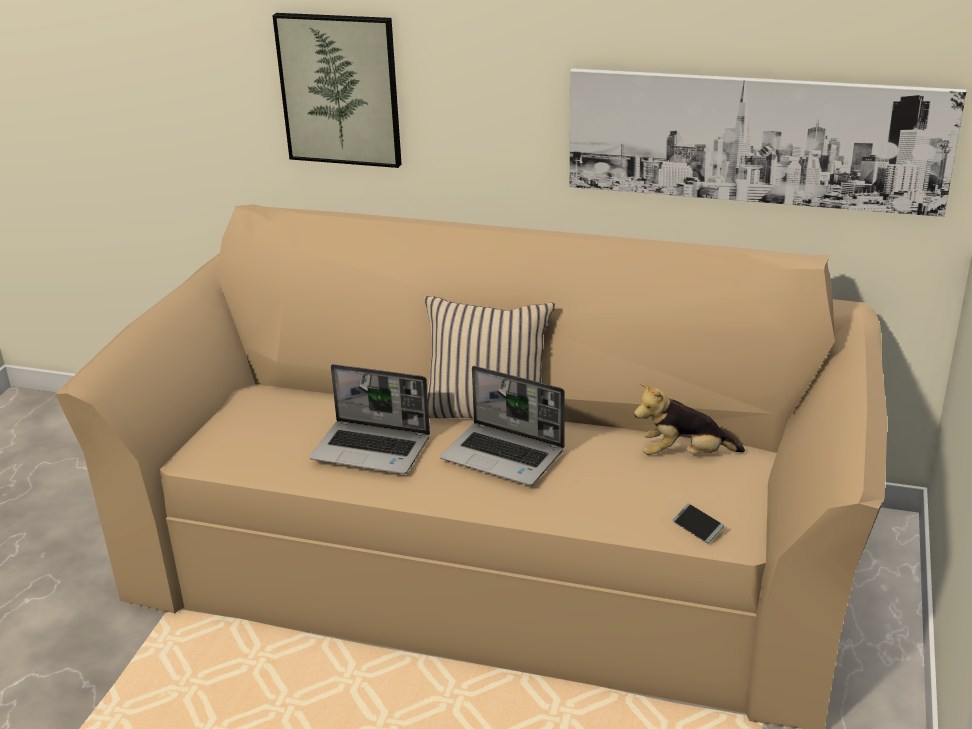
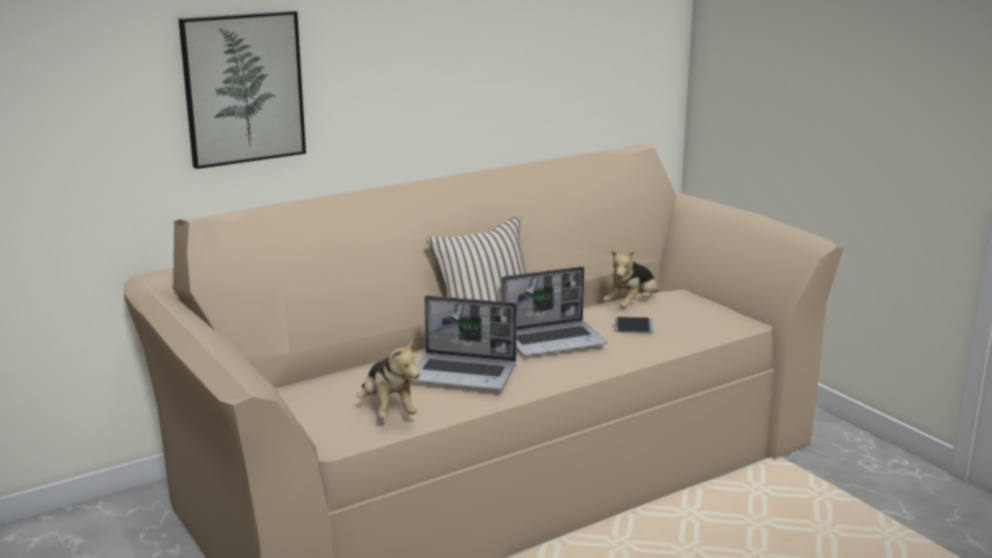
camera: 50 degrees left, 10 degrees down
(268, 452) = (388, 410): none -> plush toy
(373, 449) = (464, 373): laptop -> laptop turned 45 degrees clockwise
(697, 527) = (716, 326): phone -> phone (633, 328)
(755, 139) = (566, 73): picture -> none

